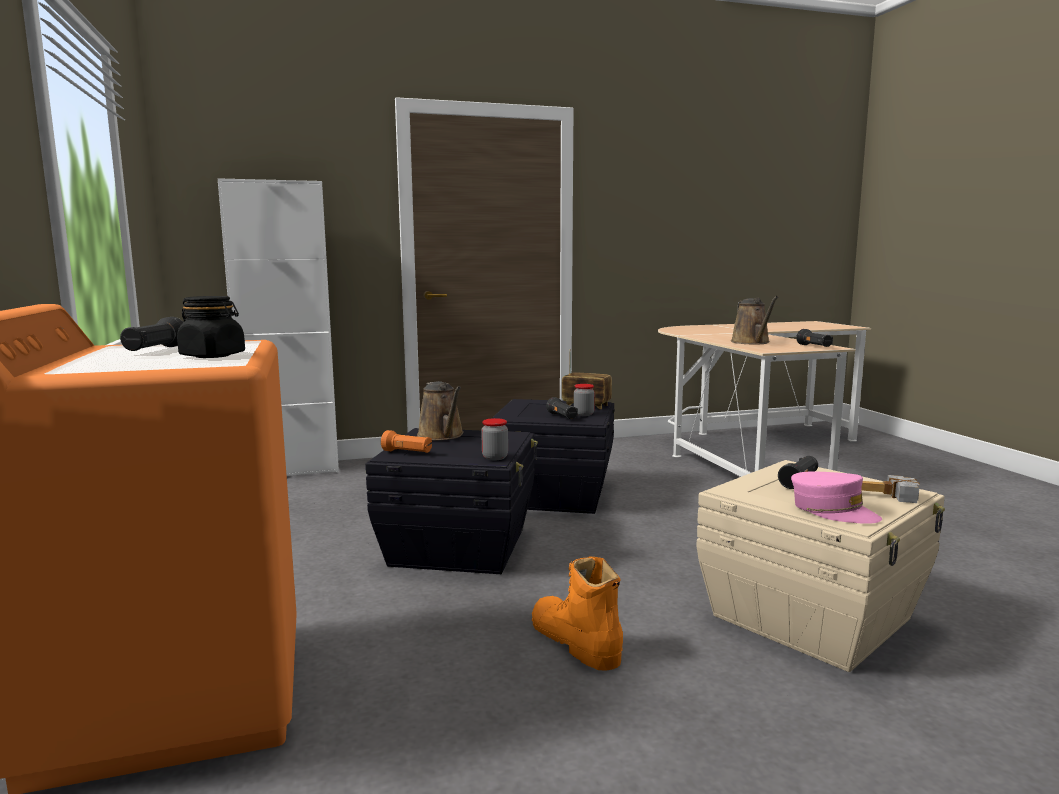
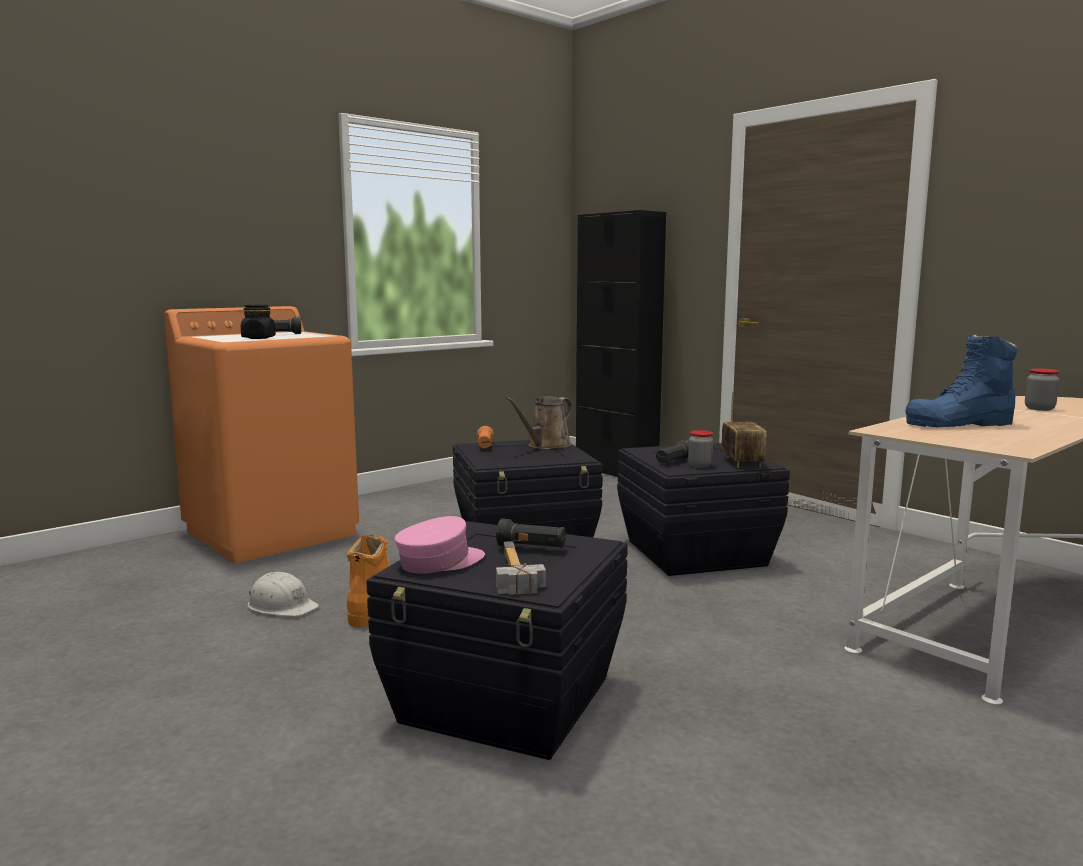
camera: 65 degrees right, 0 degrees up
(292, 470) = (616, 471): white cabinet -> black cabinet
(495, 457) = (497, 463): jar -> jar (1039, 409)
(513, 712) = (282, 606): none -> white hard hat
(752, 342) = (959, 424): brown watering can -> blue boot
(813, 617) = (507, 701): beige storage box -> black storage box
(814, 346) = (993, 443): black flashlight -> none
(833, 510) = (440, 562): pink cap -> pink cap turned 150 degrees counterclockwise

